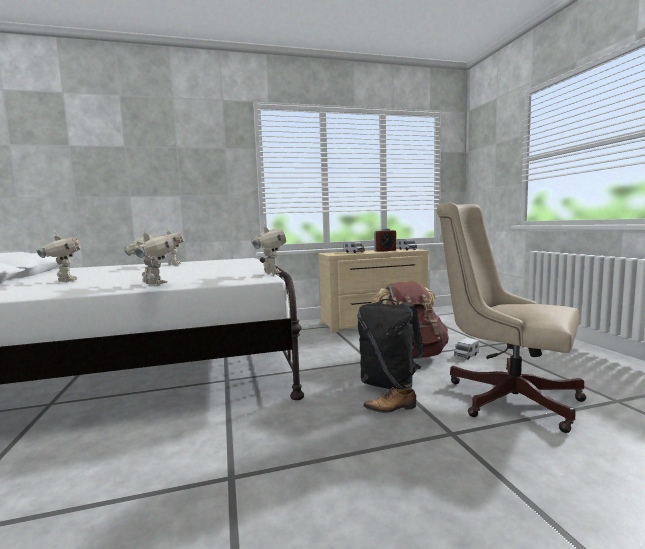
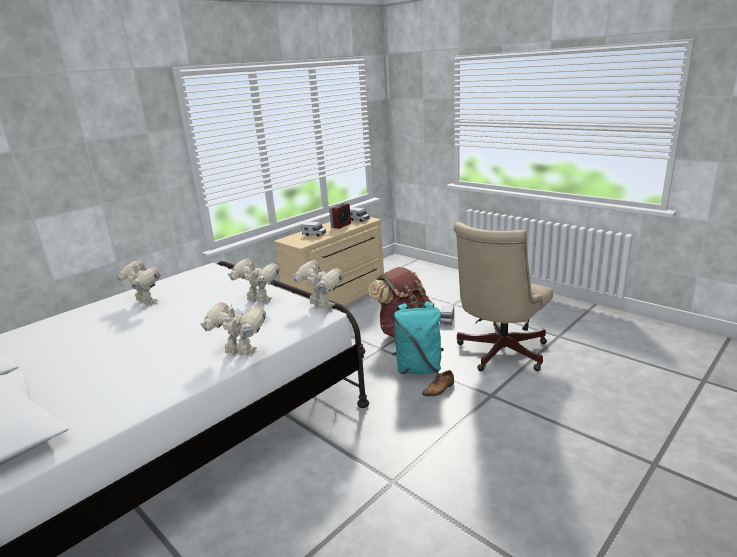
camera: 30 degrees left, 15 degrees up
(65, 281) = (105, 372): toy robot -> toy robot (258, 301)
(390, 385) = (418, 368): black backpack -> turquoise backpack
(504, 396) = (499, 353): beige office chair -> beige office chair turned 60 degrees counterclockwise

